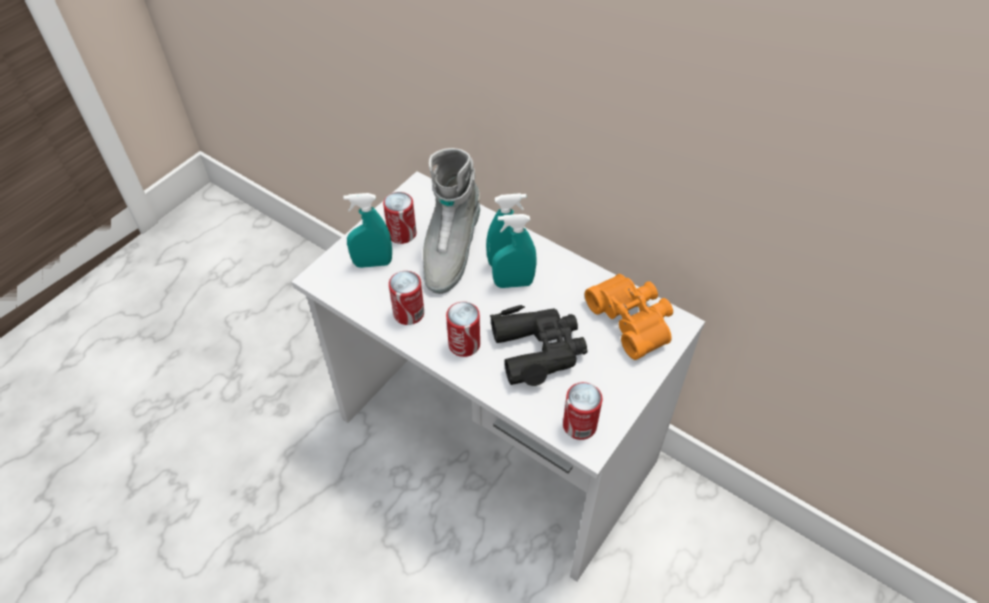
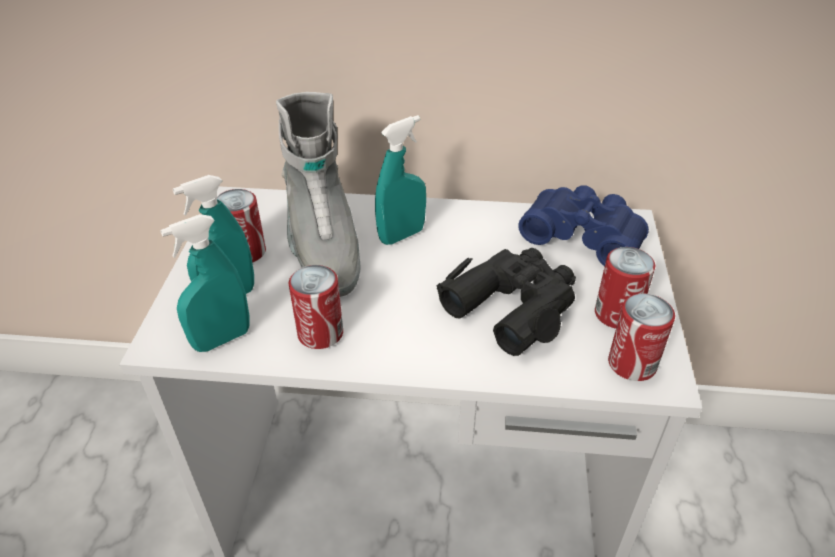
camera: 30 degrees left, 10 degrees down
(464, 344) = (420, 337): can -> can (616, 314)
(513, 283) = (425, 251): turquoise spray bottle -> turquoise spray bottle (222, 339)
(633, 320) = (584, 236): orange binoculars -> blue binoculars

